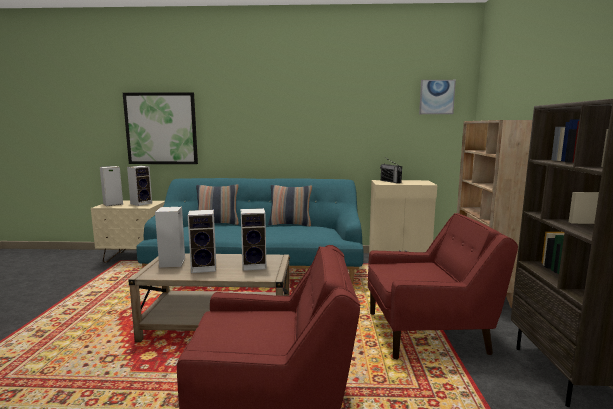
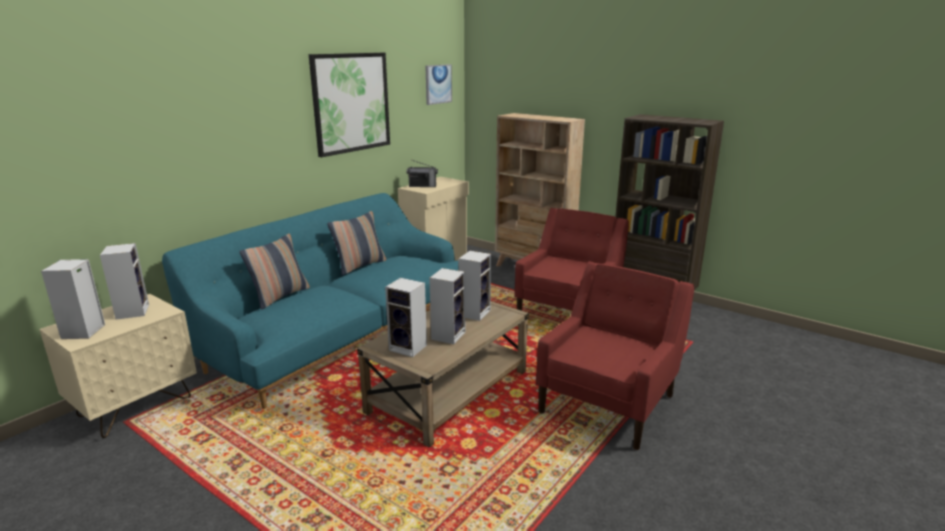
camera: 55 degrees left, 10 degrees up
(161, 128) = (116, 170): picture -> picture (351, 103)

